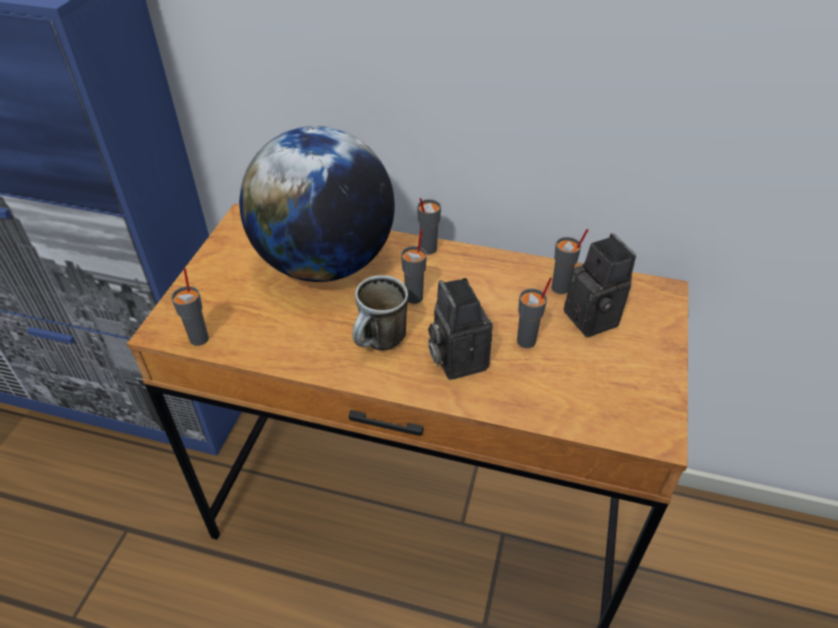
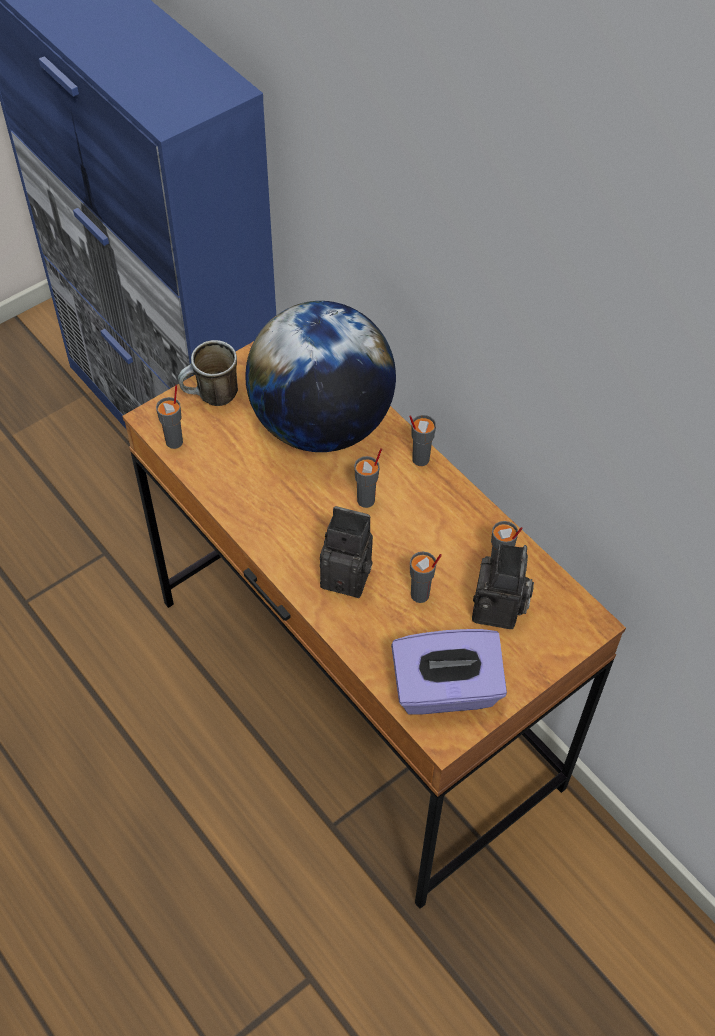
camera: 35 degrees right, 10 degrees up
(380, 344) = (302, 527): mug -> mug (212, 398)
(456, 358) = (349, 575): camera -> camera turned 90 degrees clockwise
(622, 400) = (446, 690): none -> purple tissue box

